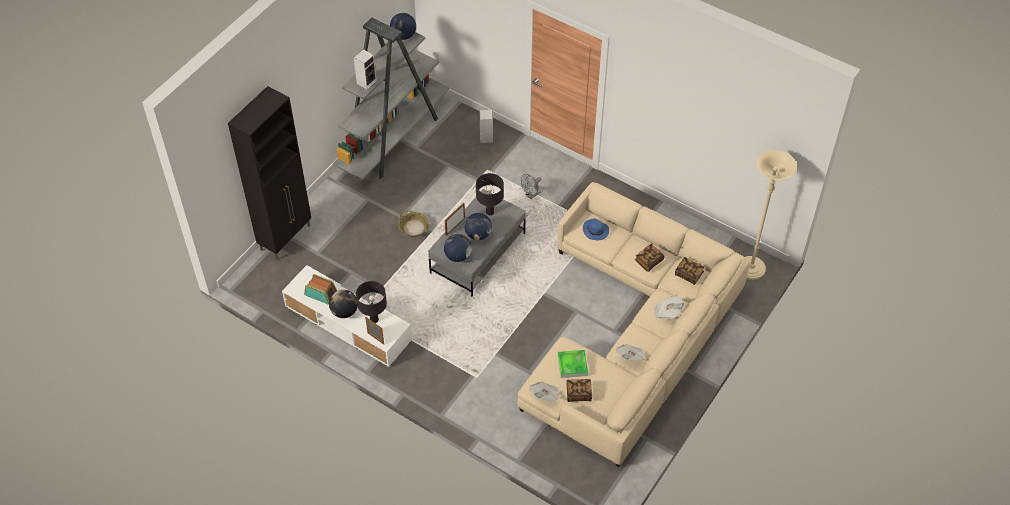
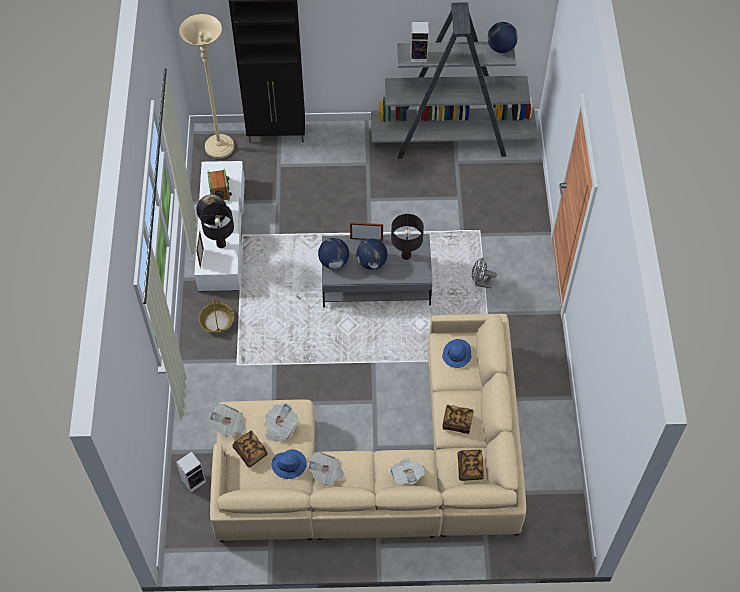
camera: 55 degrees right, 5 degrees up
(414, 227) = (364, 216): basket -> basket (217, 321)
(486, 137) = (518, 205): speaker -> speaker (194, 480)
(572, 365) = (280, 428): tray -> newspaper
(607, 375) = (289, 465): none -> blue hat
(751, 269) = (553, 530): beige floor lamp -> beige floor lamp (219, 148)

